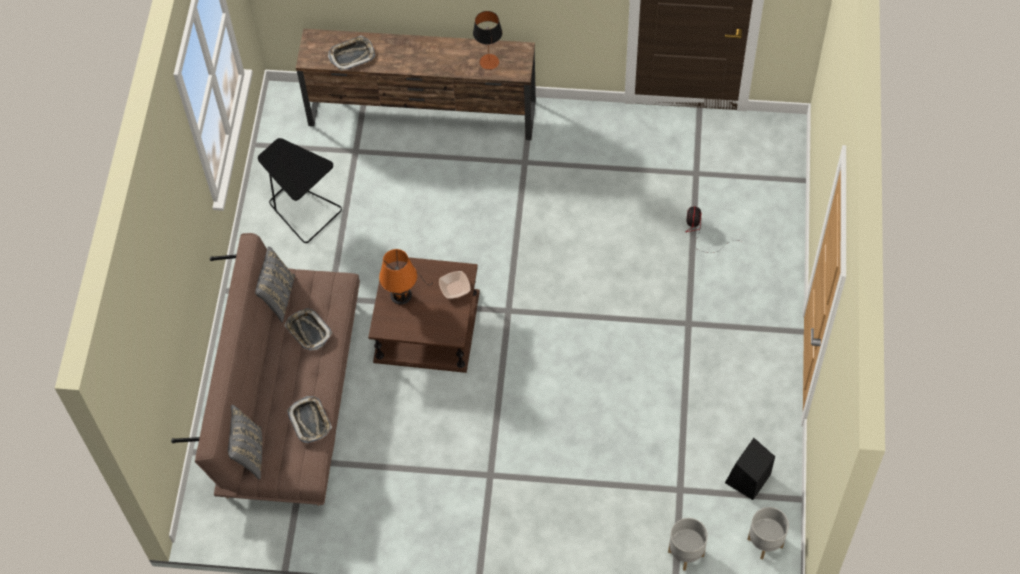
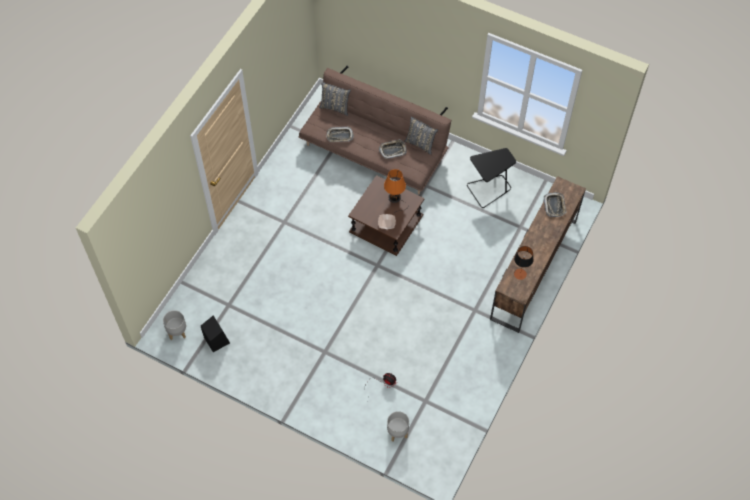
camera: 110 degrees right, 0 degrees up
(686, 554) = (192, 293): grey planter -> grey planter (397, 432)

